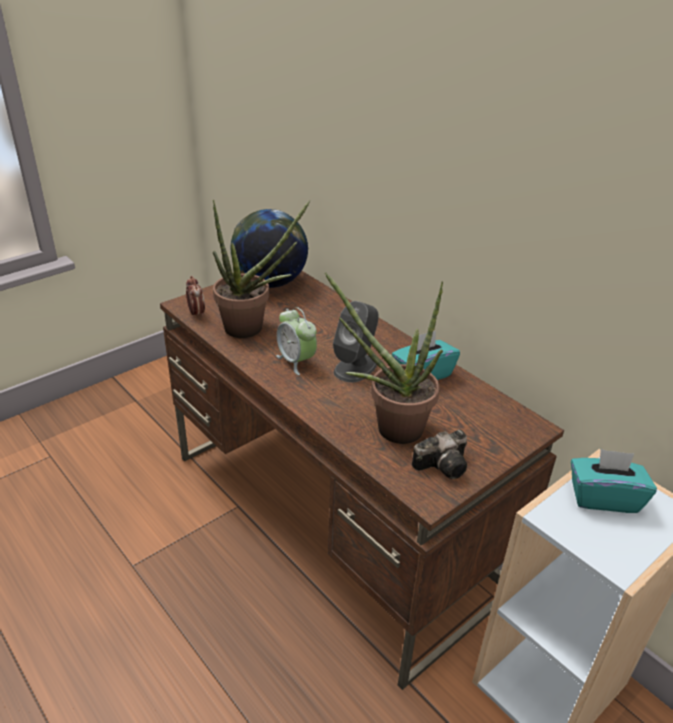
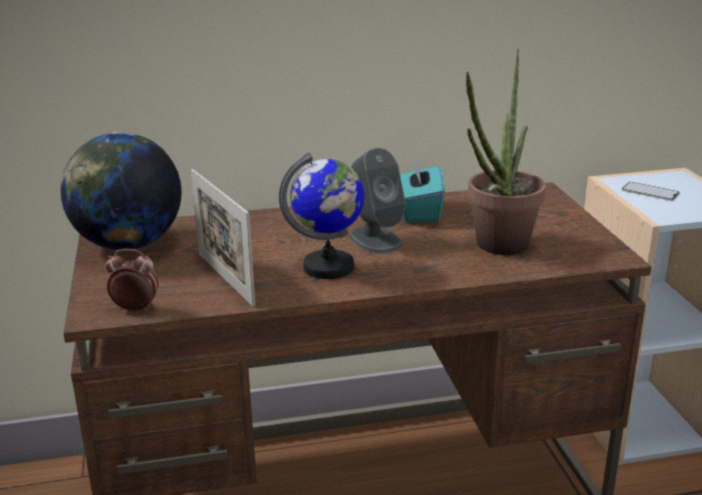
camera: 60 degrees left, 10 degrees down
(252, 329) = (225, 279): potted plant -> picture frame
(296, 361) = (329, 267): alarm clock -> globe
(444, 465) = (571, 238): camera -> none
(603, 497) = (650, 192): turquoise tissue box -> phone

